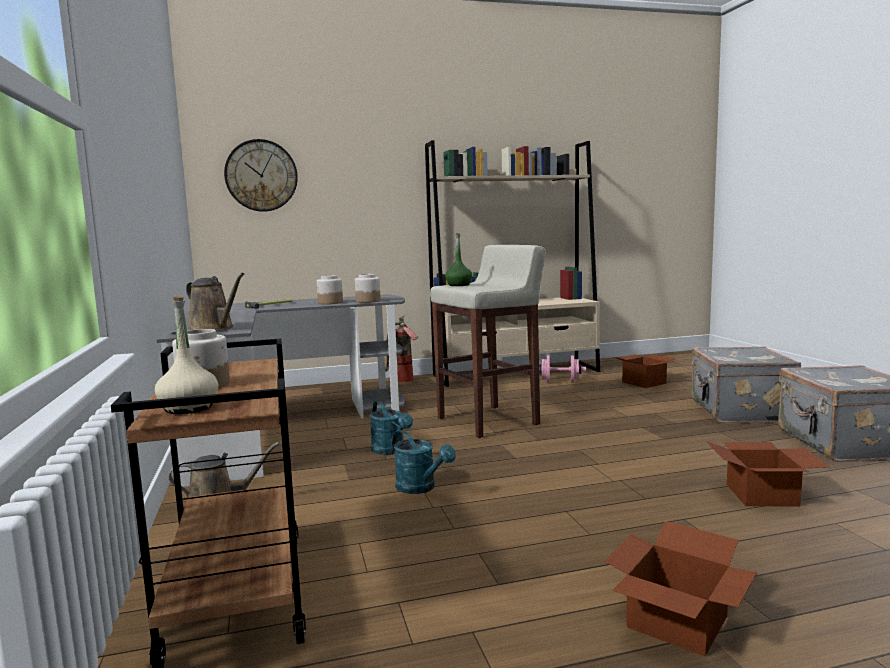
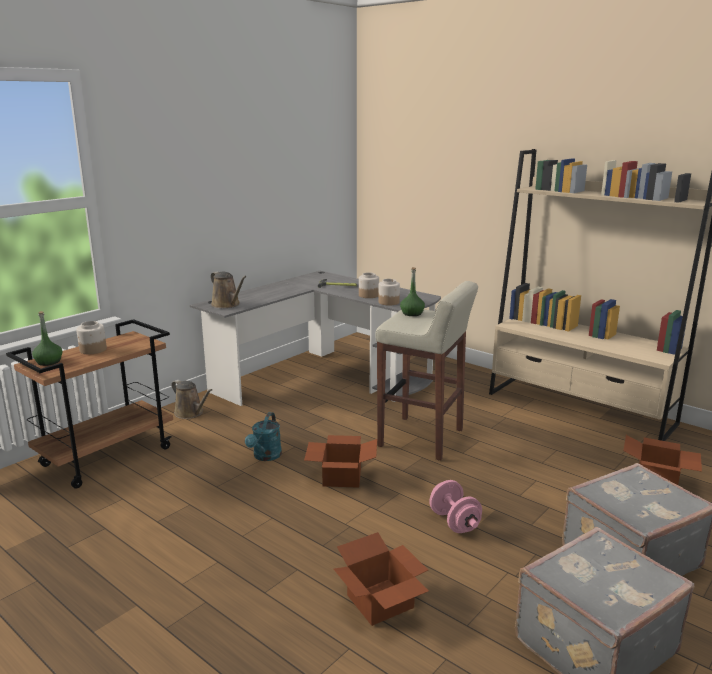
camera: 55 degrees right, 10 degrees up
(189, 408) = (49, 362): beige bottle -> green bottle
(214, 328) = (227, 305): brown watering can -> brown watering can turned 45 degrees counterclockwise
(261, 175) = (402, 168): wall clock -> none
(391, 451) = (318, 425): turquoise watering can -> none
(402, 382) = (475, 375): fire extinguisher -> none
(560, 382) = (584, 436): pink dumbbell -> pink dumbbell (454, 522)
(674, 623) = (144, 591): cardboard box -> cardboard box (341, 476)

